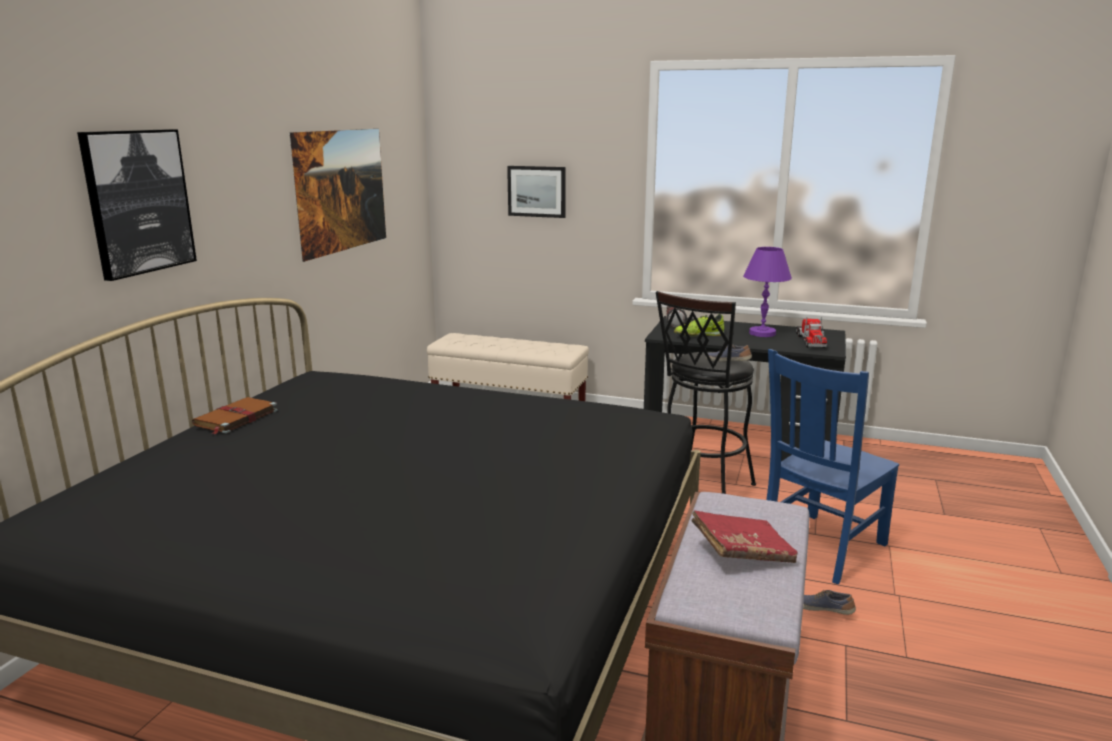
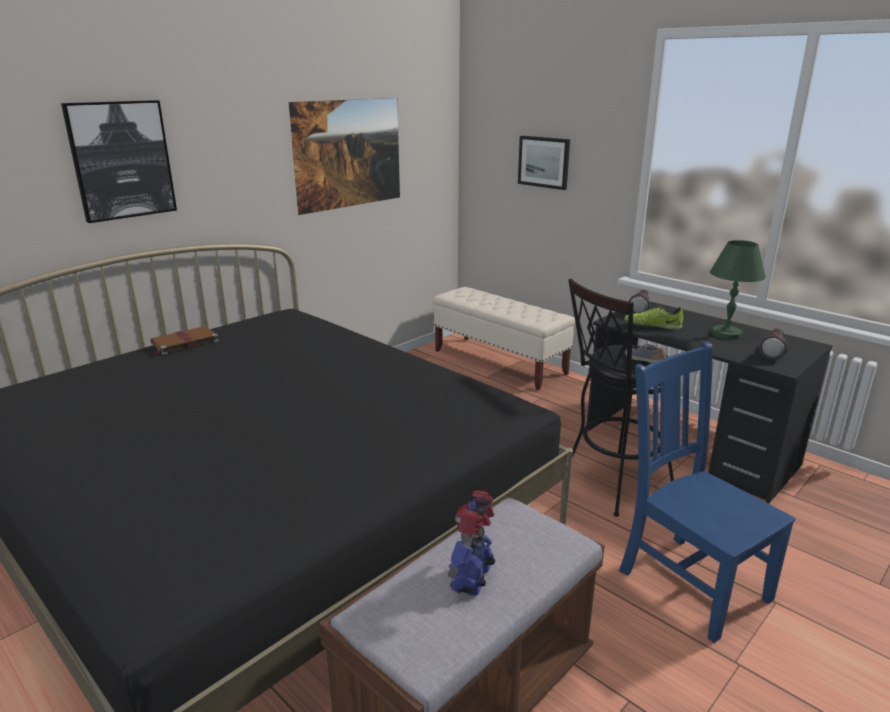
camera: 25 degrees right, 5 degrees up
(742, 552) = (473, 578): red book -> toy robot
(762, 333) = (726, 334): purple table lamp -> green table lamp
(809, 341) = (773, 351): toy truck -> flashlight
(820, 548) = (689, 581): blue chair -> blue chair turned 75 degrees clockwise
(823, 609) = (636, 652): shoe -> none

